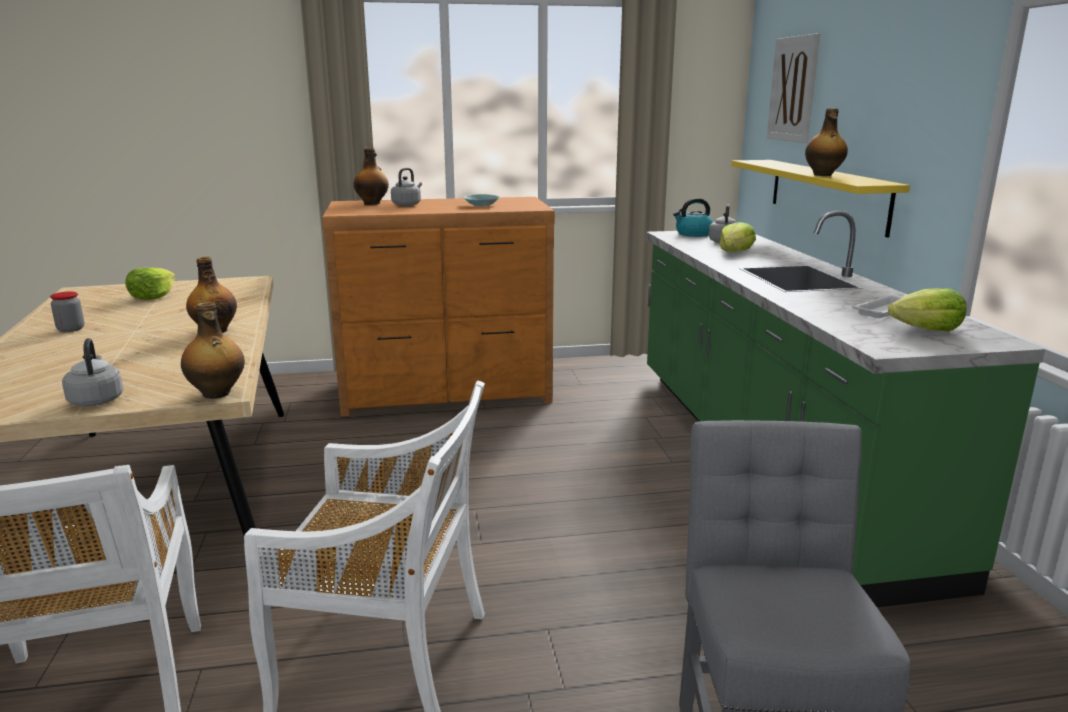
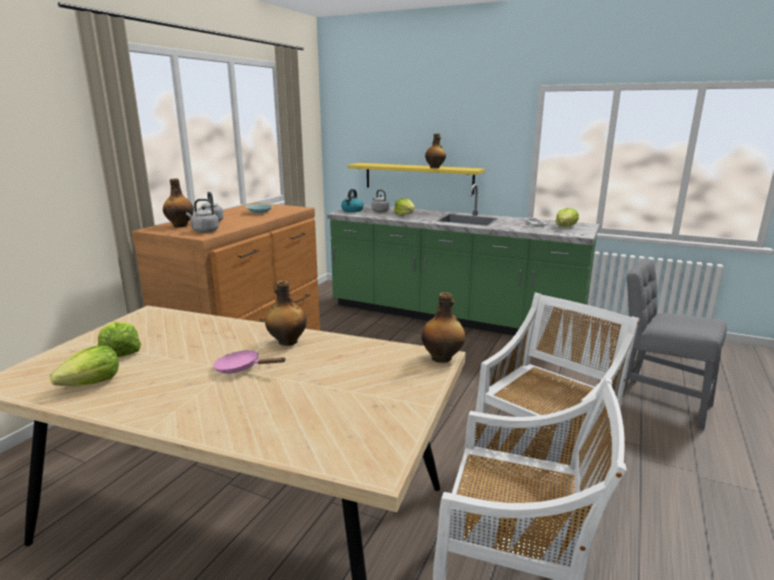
camera: 55 degrees left, 0 degrees up
(71, 329) = (171, 394): jar -> none
(85, 307) = (92, 383): none -> lettuce
(96, 400) = (408, 396): grey kettle -> grey kettle (204, 231)
(137, 333) = (242, 368): none -> pink frying pan
(793, 89) = (374, 122): picture -> none

